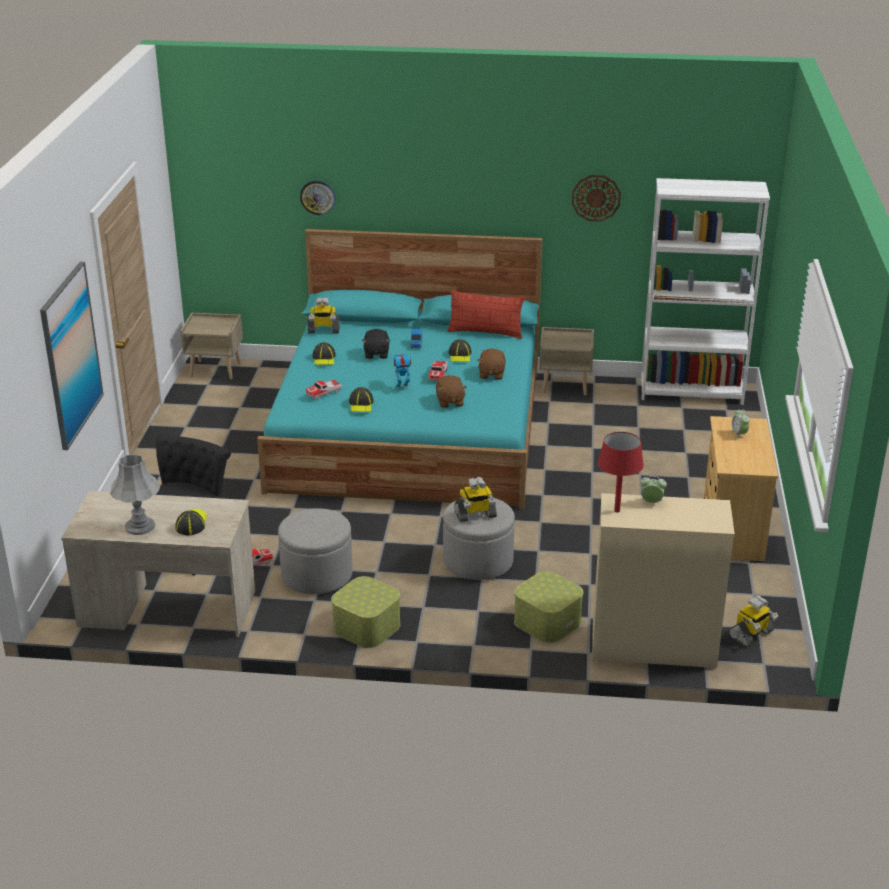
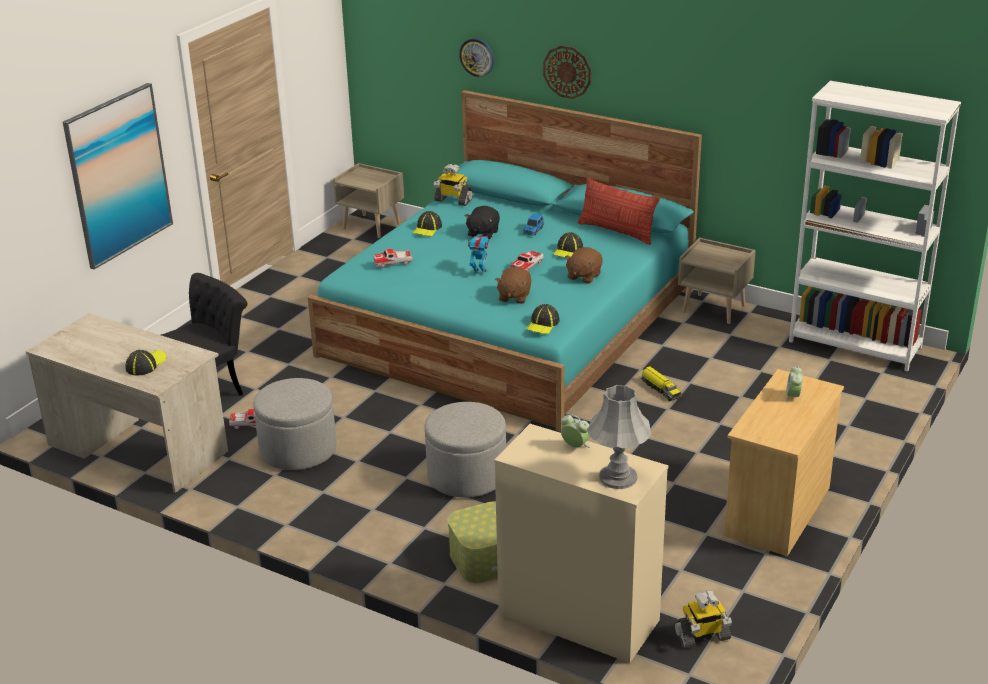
camera: 25 degrees right, 0 degrees up
(140, 526) = (99, 356): grey table lamp -> grey table lamp (618, 477)
(361, 404) = (420, 281): cap -> cap (543, 324)
(366, 626) = (301, 515): storage box -> none
(475, 515) = (458, 422): toy robot -> none
(574, 458) = (660, 389): none -> toy truck
(596, 197) = (763, 95): wall clock -> wall clock (567, 72)
(617, 510) = (528, 446): red table lamp -> none

